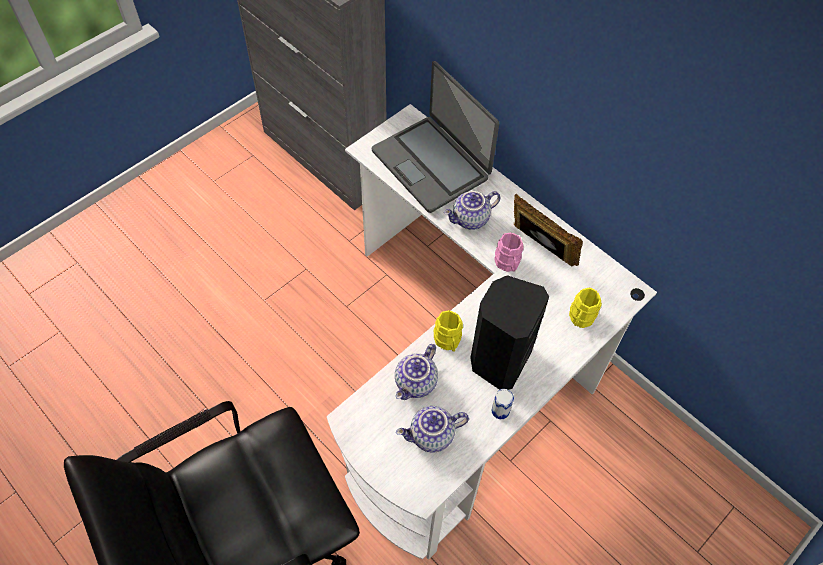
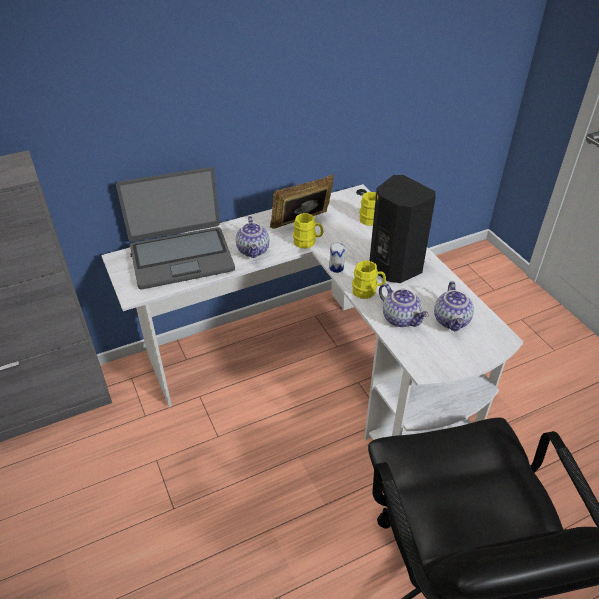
camera: 70 degrees left, 15 degrees down
(500, 411) = (438, 278): can -> can (336, 268)
(508, 264) = (308, 242): pink mug -> yellow mug

